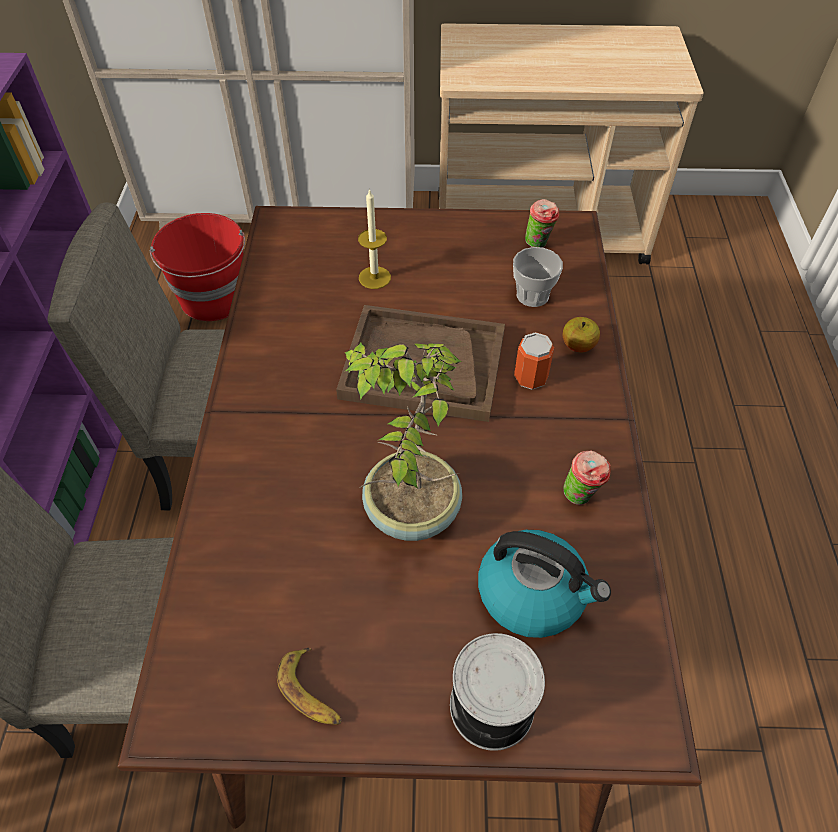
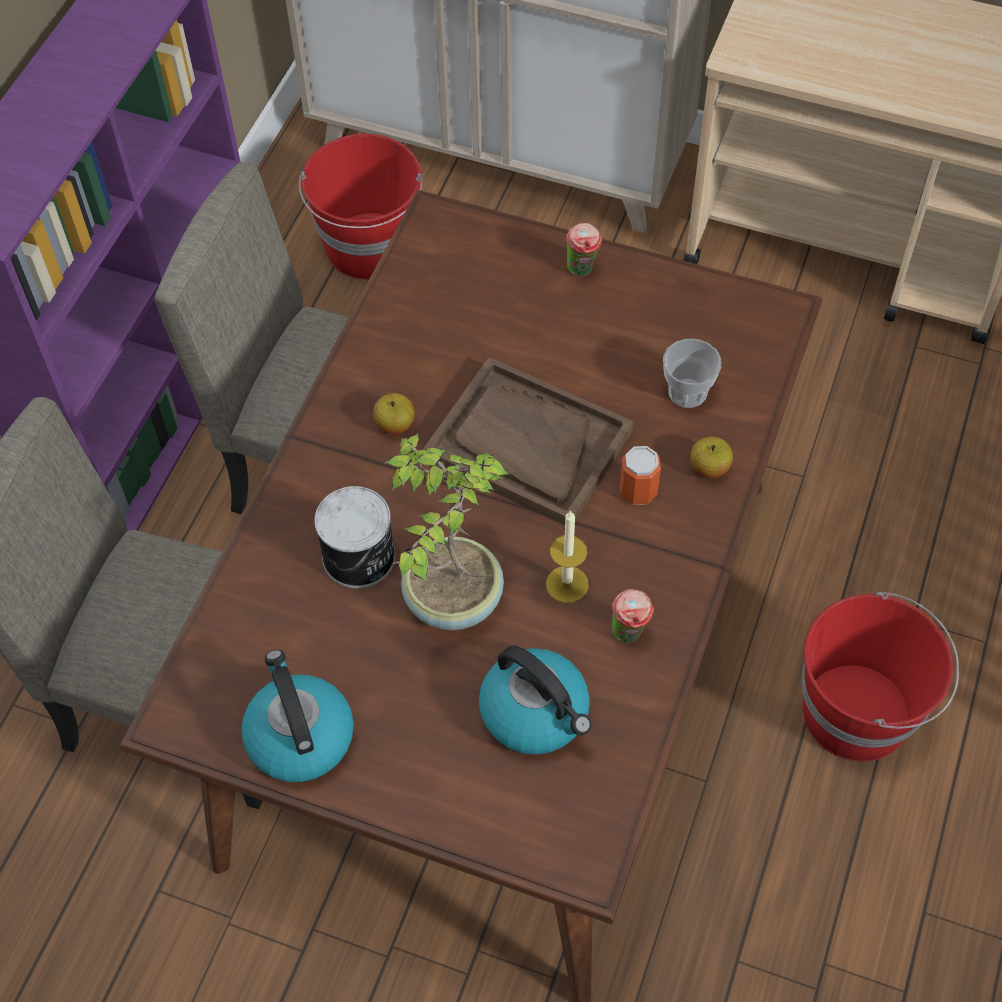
camera: 20 degrees right, 5 degrees up
(302, 378) = (395, 424): none -> apple
(311, 692) = (299, 736): banana -> kettle
(374, 277) = (517, 322): candle -> candle (567, 584)
(494, 707) = (455, 799): can -> can (360, 558)
(539, 244) = (727, 327): cup -> cup (582, 270)
(687, 522) = (859, 711): none -> red bucket

